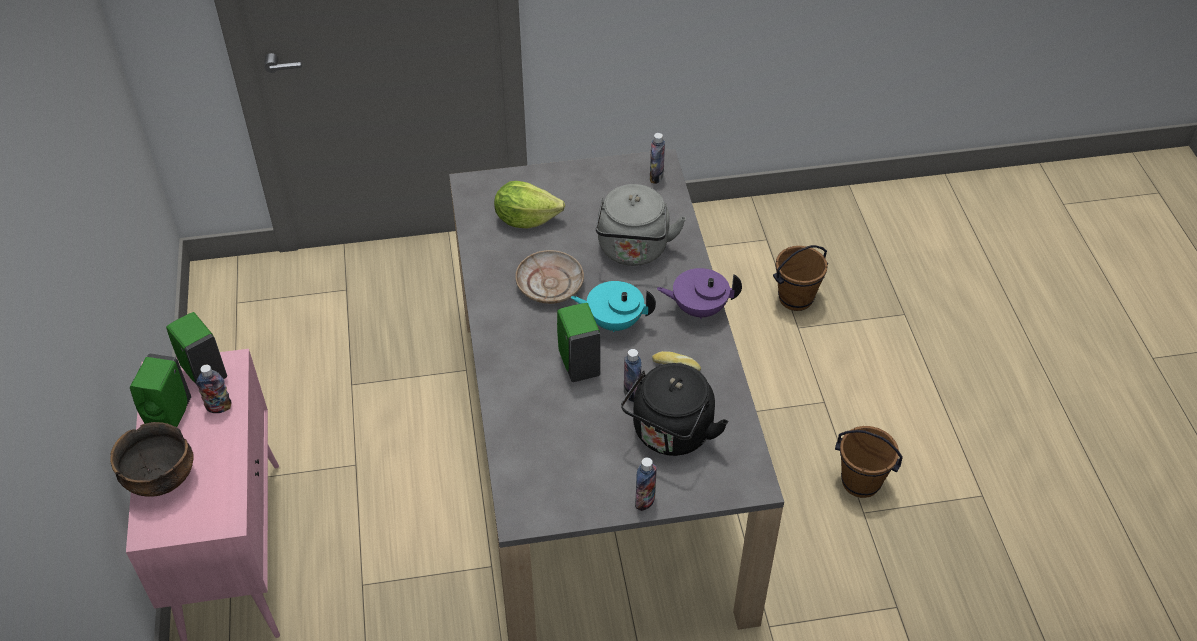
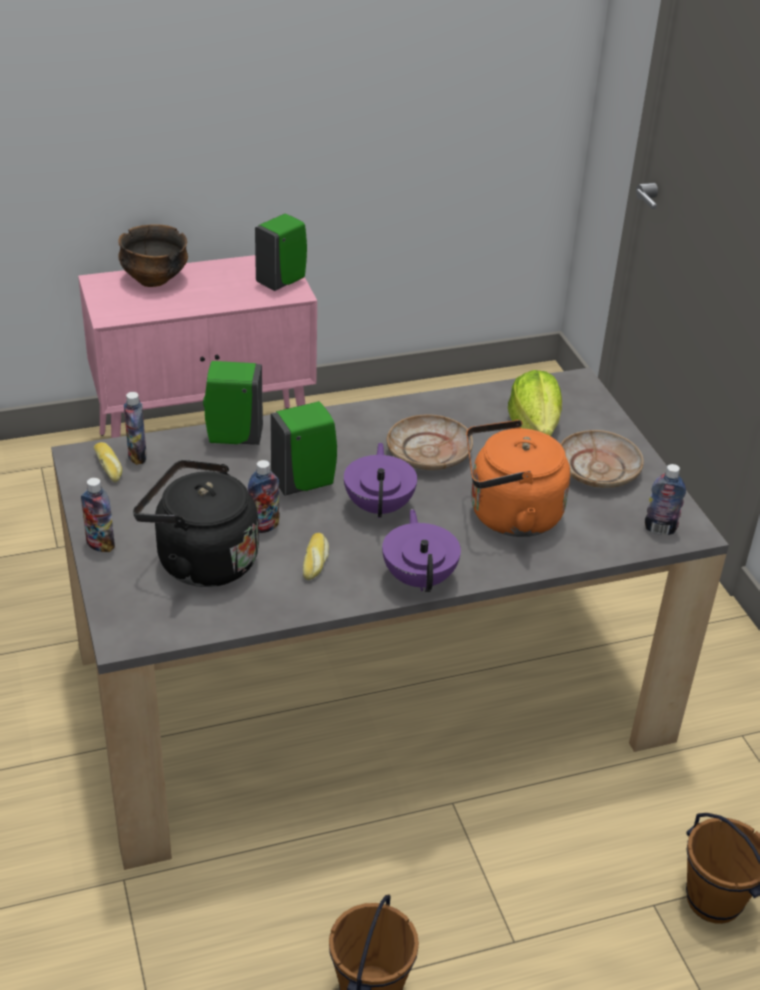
camera: 80 degrees right, 10 degrees down
(169, 417) = (226, 272): green soap dispenser -> green soap dispenser (232, 437)
(219, 407) = (240, 295): bottle -> bottle (137, 456)
(537, 496) = (109, 466): none -> bread
(584, 194) = (598, 469): none -> beige plate
(614, 321) = (379, 506): turquoise teapot -> purple teapot
(633, 250) = (509, 516): grey kettle -> orange kettle

